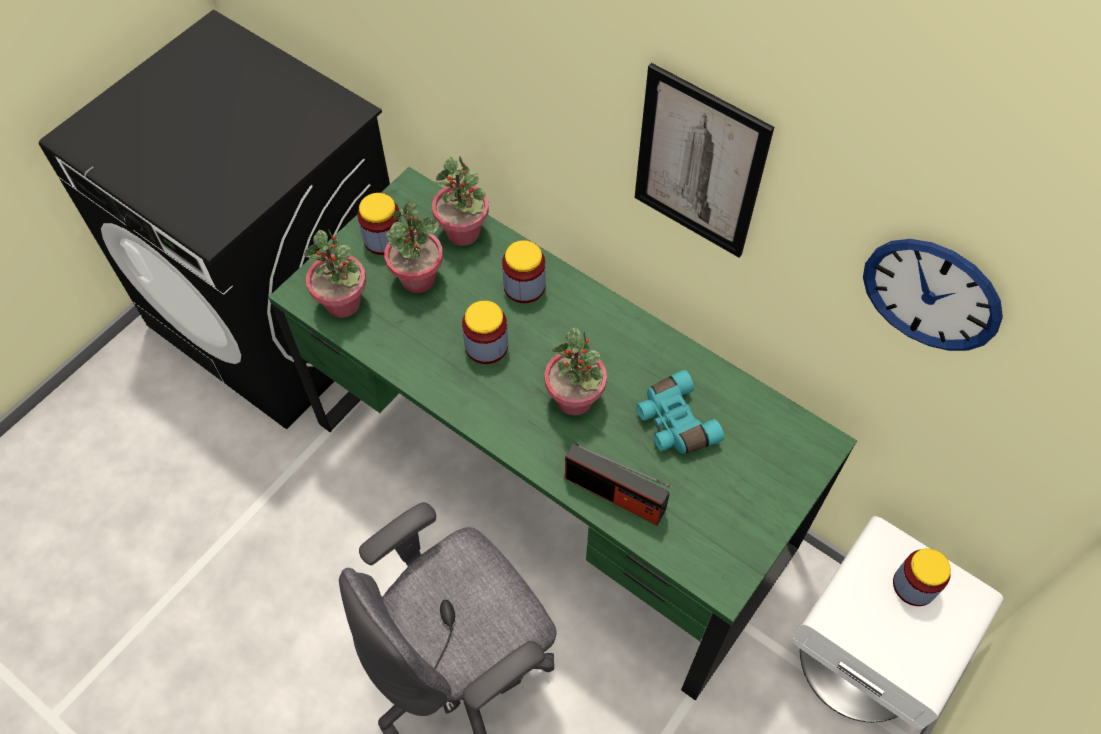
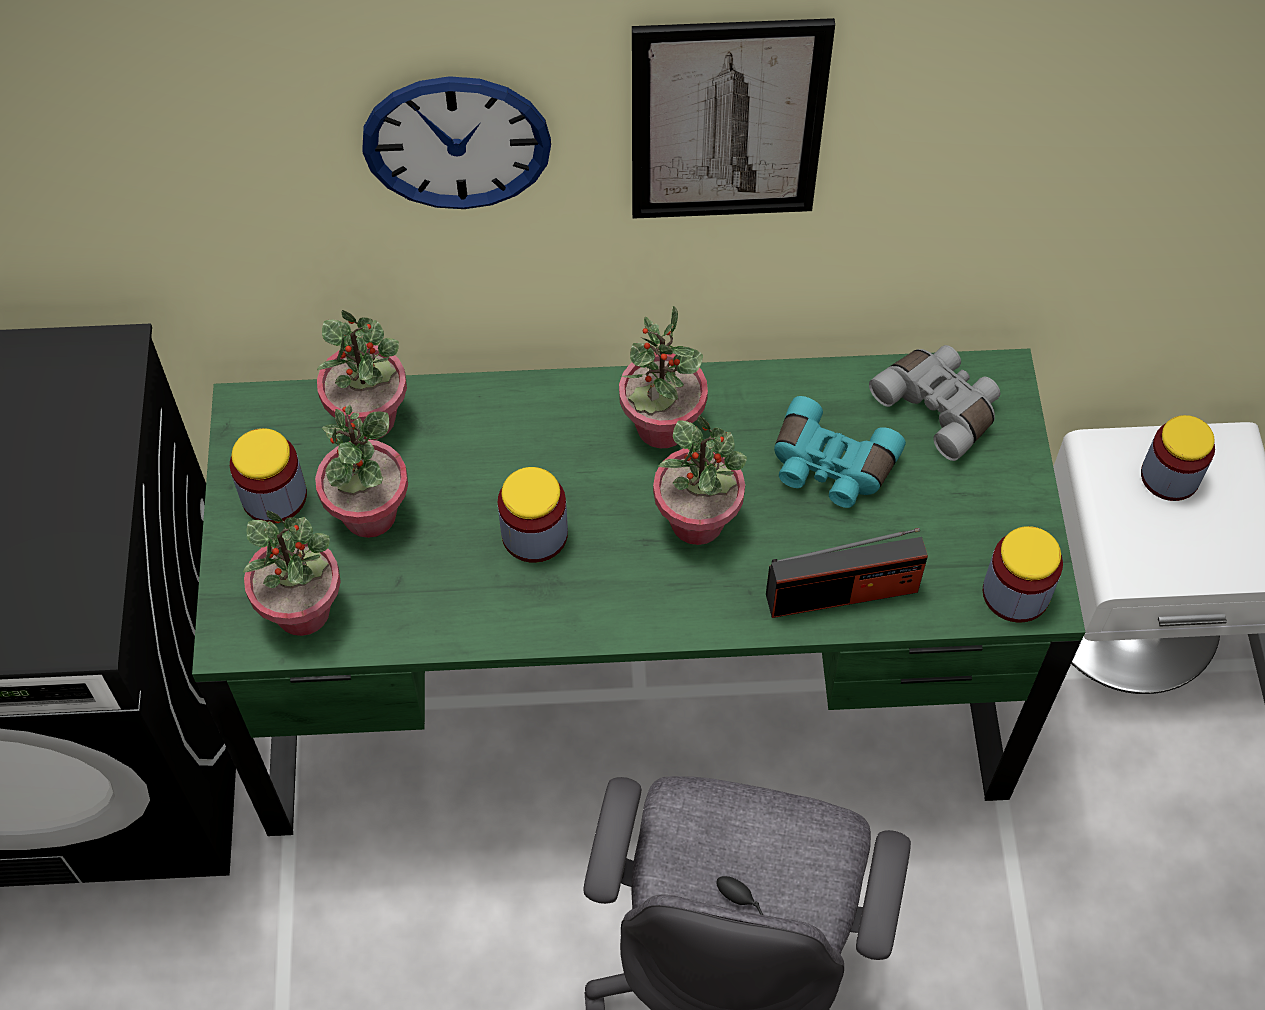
camera: 40 degrees left, 0 degrees up
(524, 286) = (510, 432): jar -> jar (1016, 593)
(604, 337) = (661, 427): none -> potted plant
(770, 435) = (940, 406): none -> grey binoculars
(931, 294) = (1088, 110): wall clock -> wall clock (456, 142)

